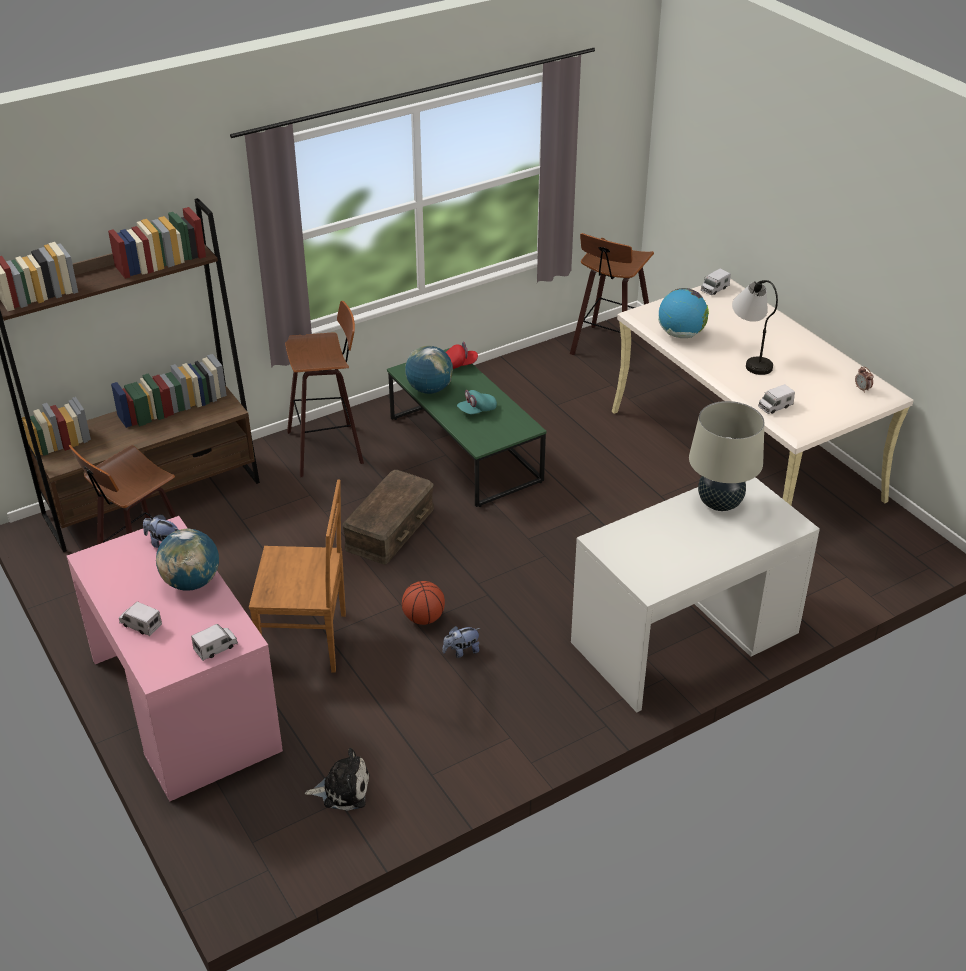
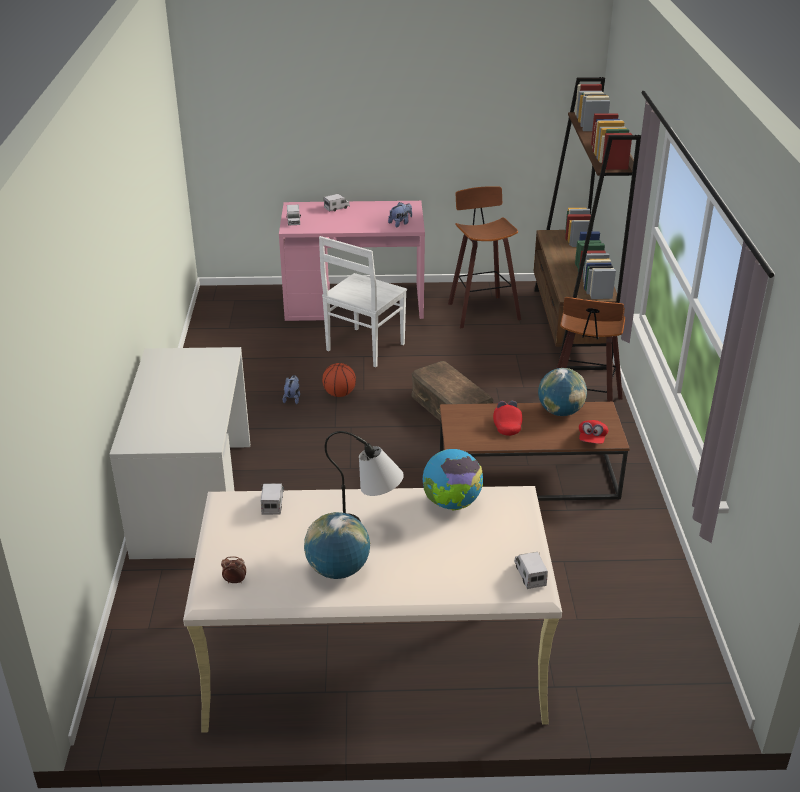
camera: 120 degrees right, 5 degrees down
(191, 582) = (356, 224): globe -> globe (338, 570)
(307, 641) = (364, 348): brown chair -> white chair
(342, 789) = (235, 330): plush toy -> none
(464, 450) = (527, 477): green coffee table -> brown coffee table
(477, 410) = (506, 425): turquoise cap -> red cap
(610, 350) = (654, 652): stool -> none
(719, 503) = (196, 419): beige table lamp -> none

